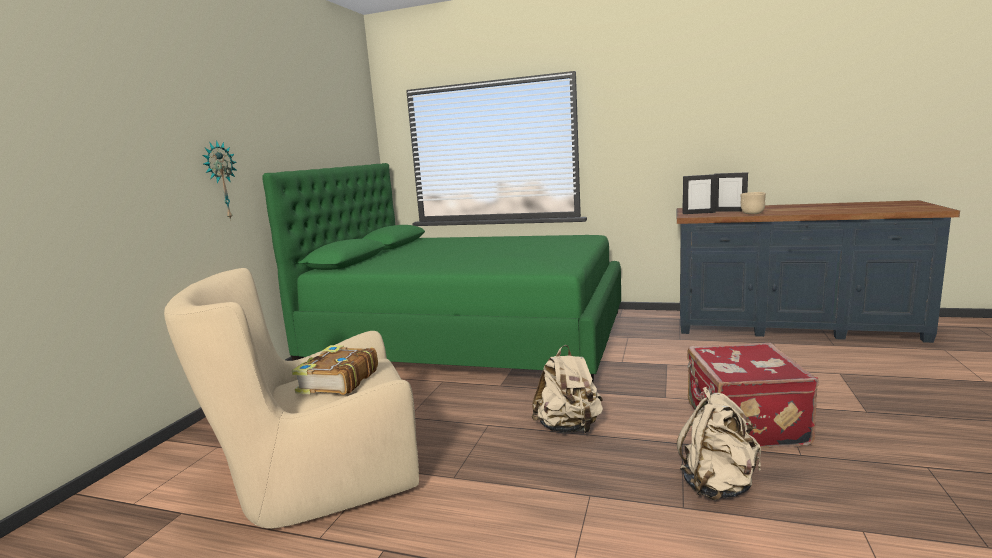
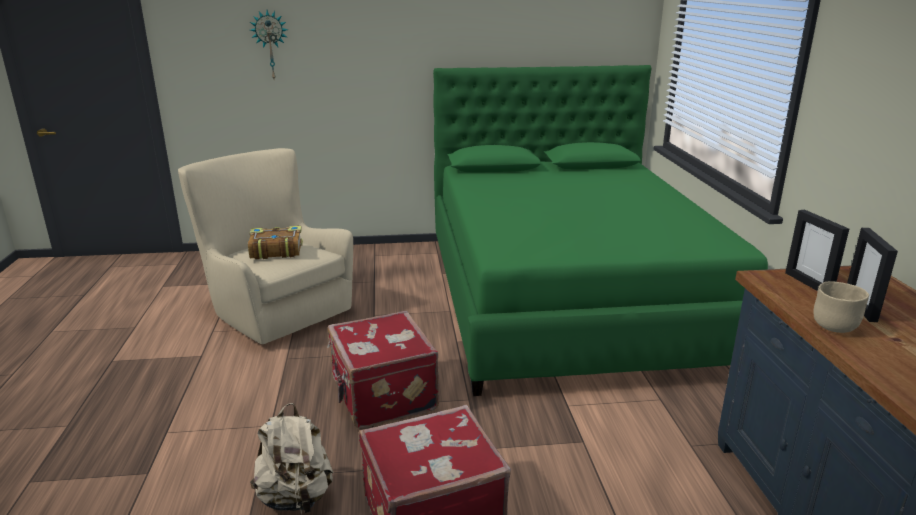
camera: 65 degrees right, 10 degrees up
(220, 181) = (395, 70): wall clock -> wall clock (271, 45)
(568, 428) = (382, 396): beige backpack -> red suitcase

